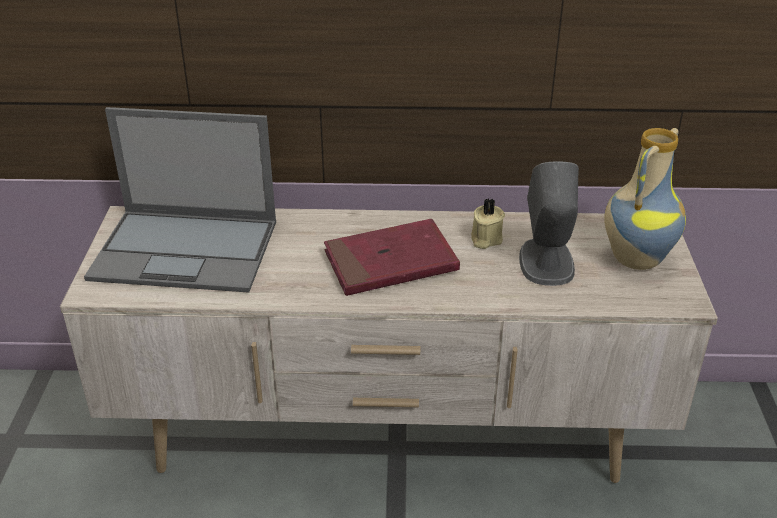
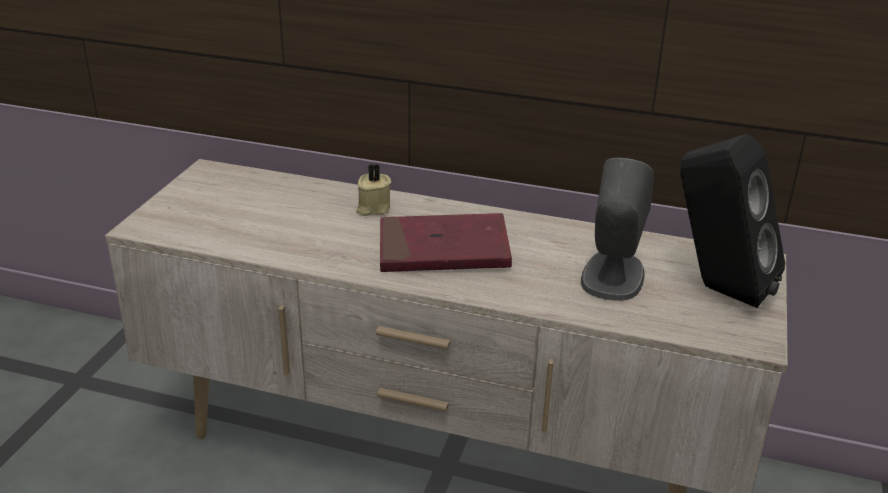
camera: 15 degrees right, 5 degrees down
(187, 250) = (248, 207): laptop -> none
(485, 239) = (556, 244): beige candle -> beige candle (372, 208)
(634, 258) = (716, 289): vase -> black speaker

